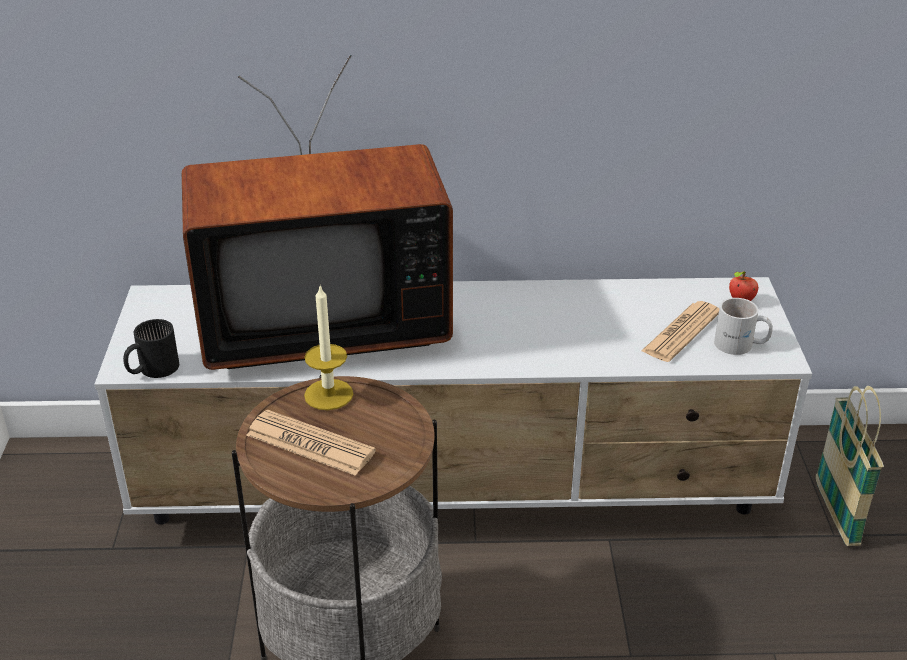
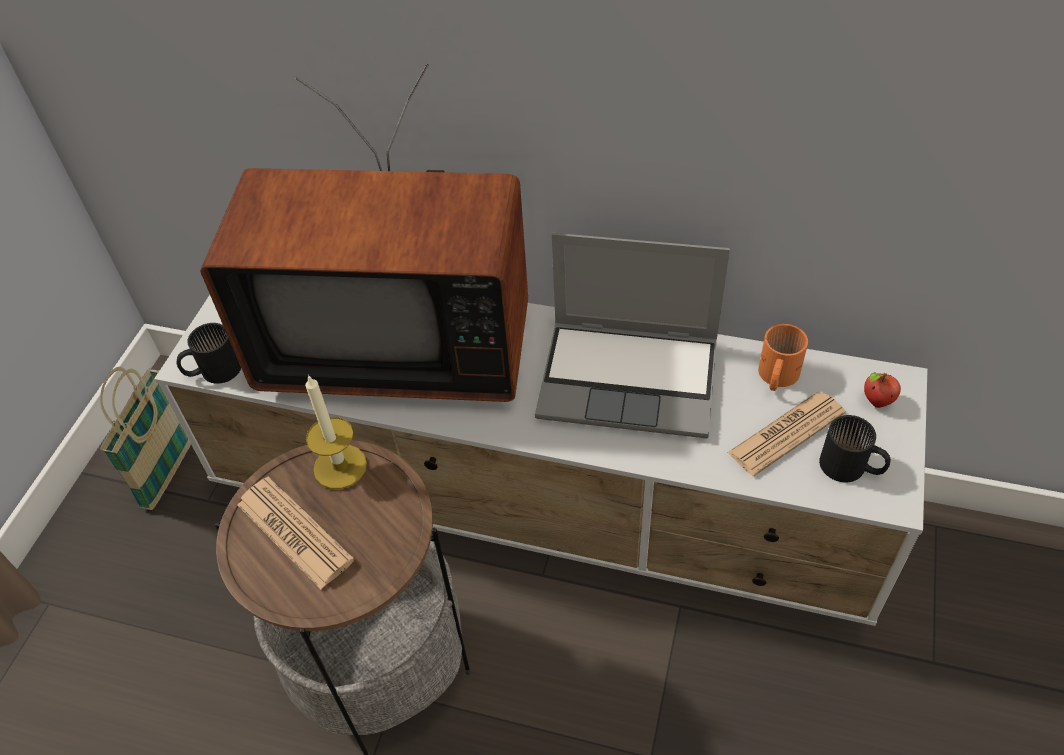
camera: 20 degrees right, 15 degrees up
(539, 317) = (631, 379): none -> laptop
(655, 299) = (775, 377): none -> orange mug
(740, 345) = (850, 468): white mug -> black mug
(836, 514) = (946, 634): basket -> basket (169, 472)

